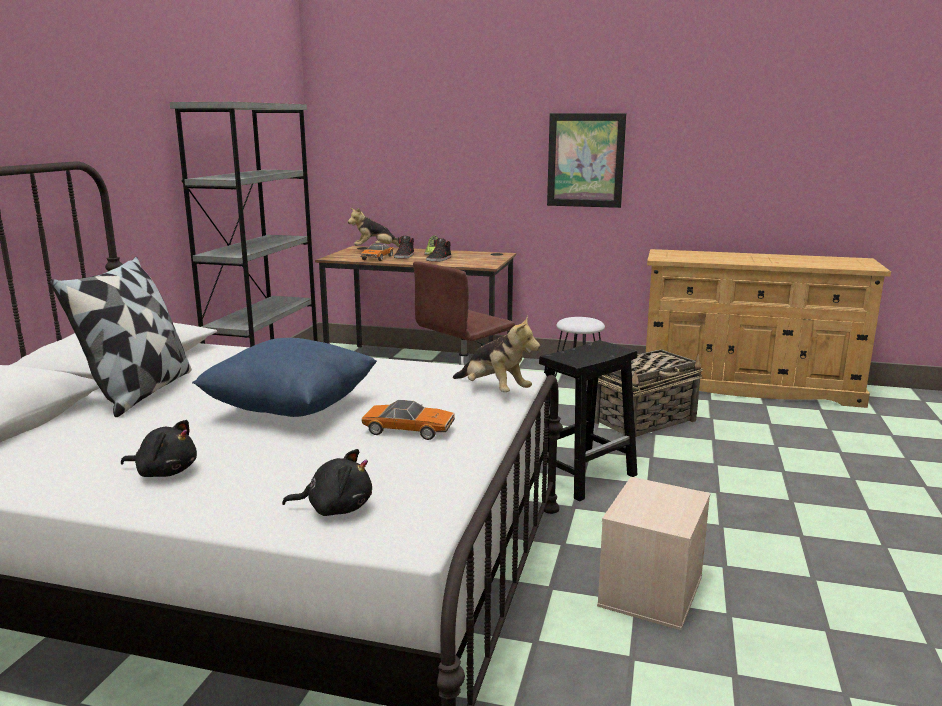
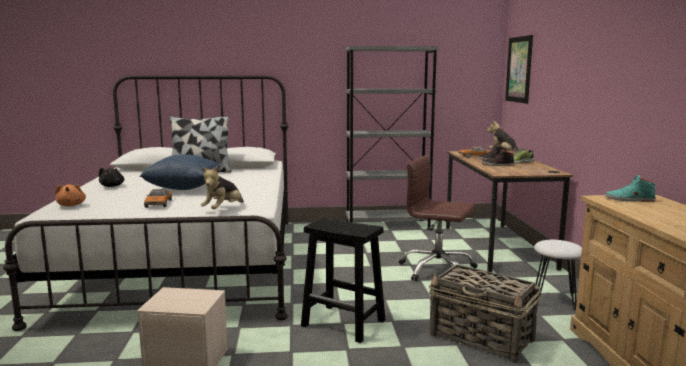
camera: 70 degrees right, 5 degrees down
(335, 508) = (71, 205): black plush toy -> orange plush toy
(585, 160) = (620, 92): picture -> picture (519, 69)
(669, 255) = (629, 199): none -> turquoise shoe

